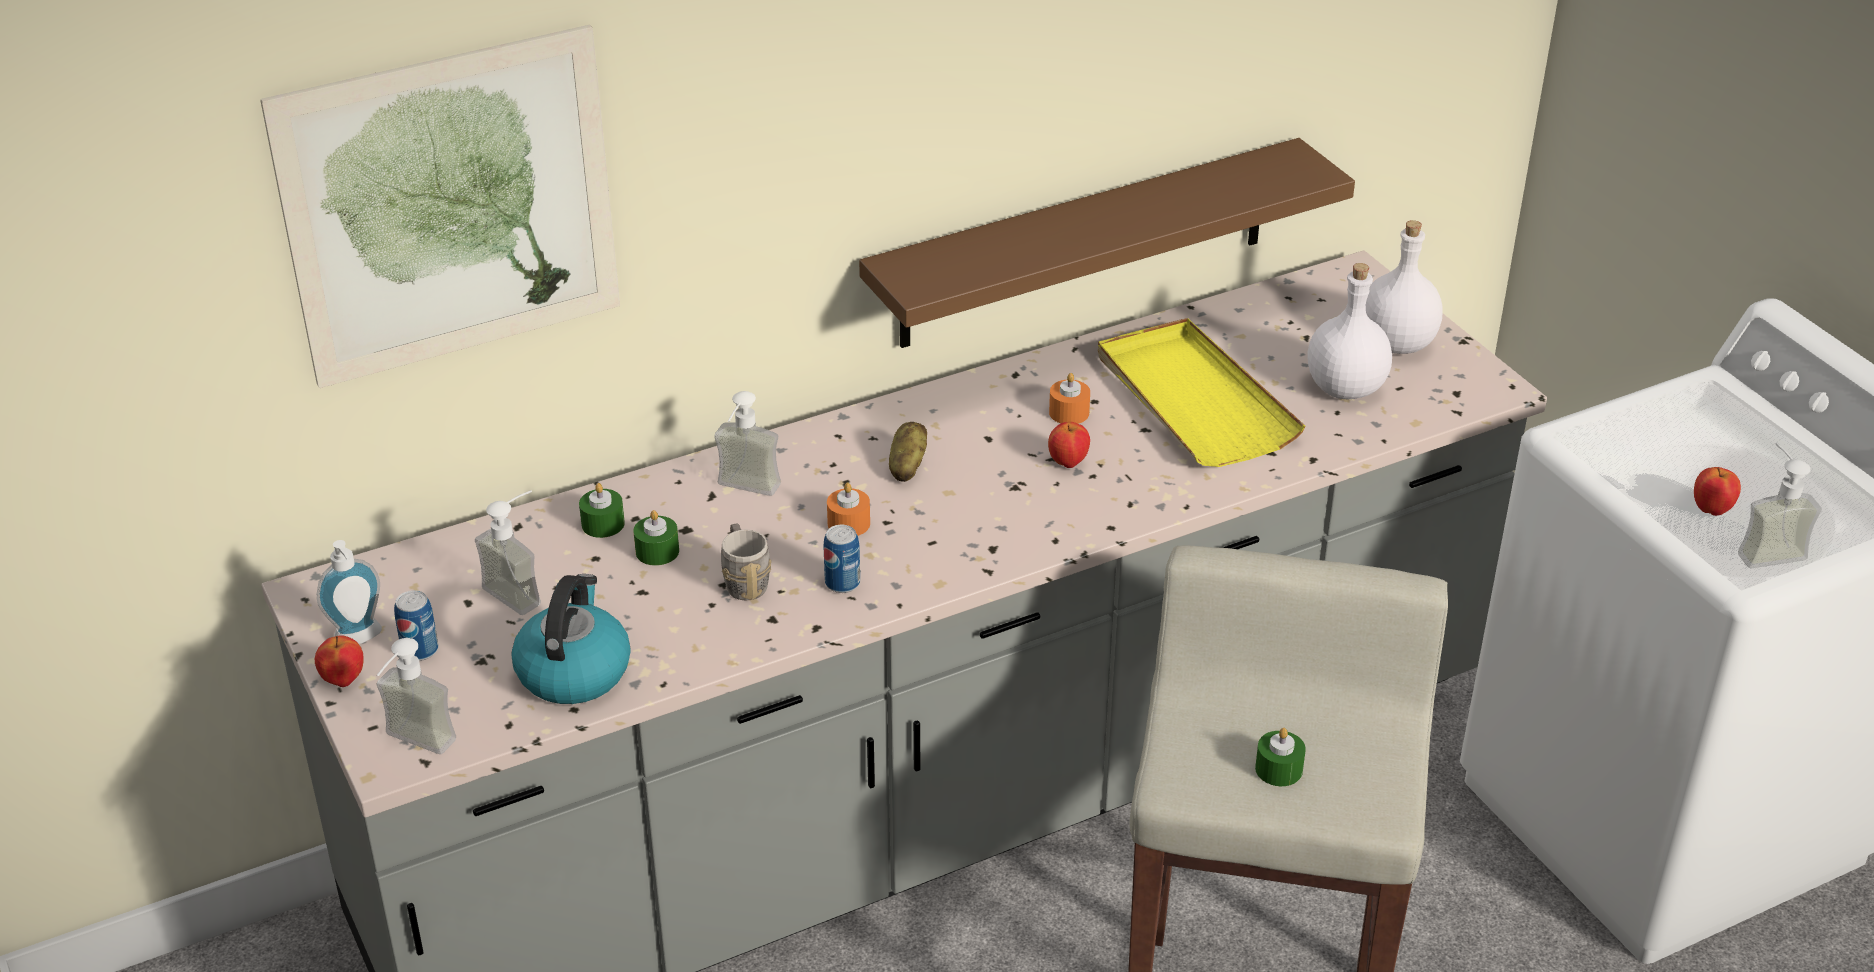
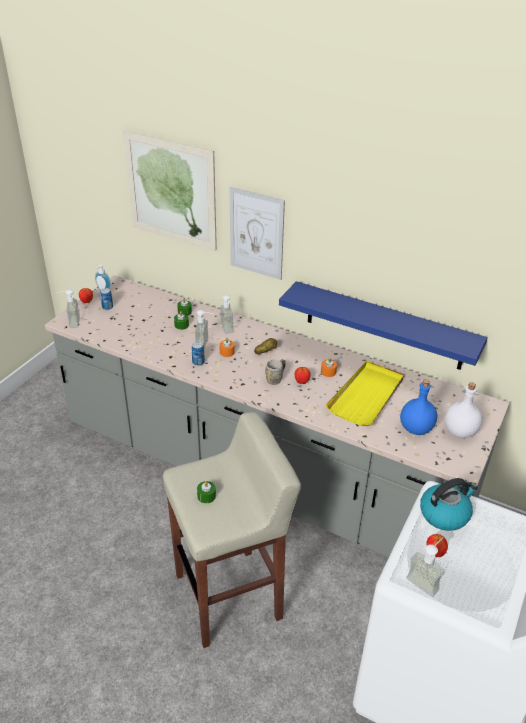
camera: 55 degrees right, 0 degrees up
(522, 590) = (145, 311): soap dispenser -> soap dispenser (206, 343)
(574, 671) = (119, 333): kettle -> kettle (444, 514)
(737, 193) = (256, 234): none -> picture
(744, 581) = (182, 345): grey mug -> grey mug (276, 378)
(1085, 244) = (384, 326): brown shelf -> blue shelf
(1345, 387) = (416, 428): white bottle -> blue bottle

